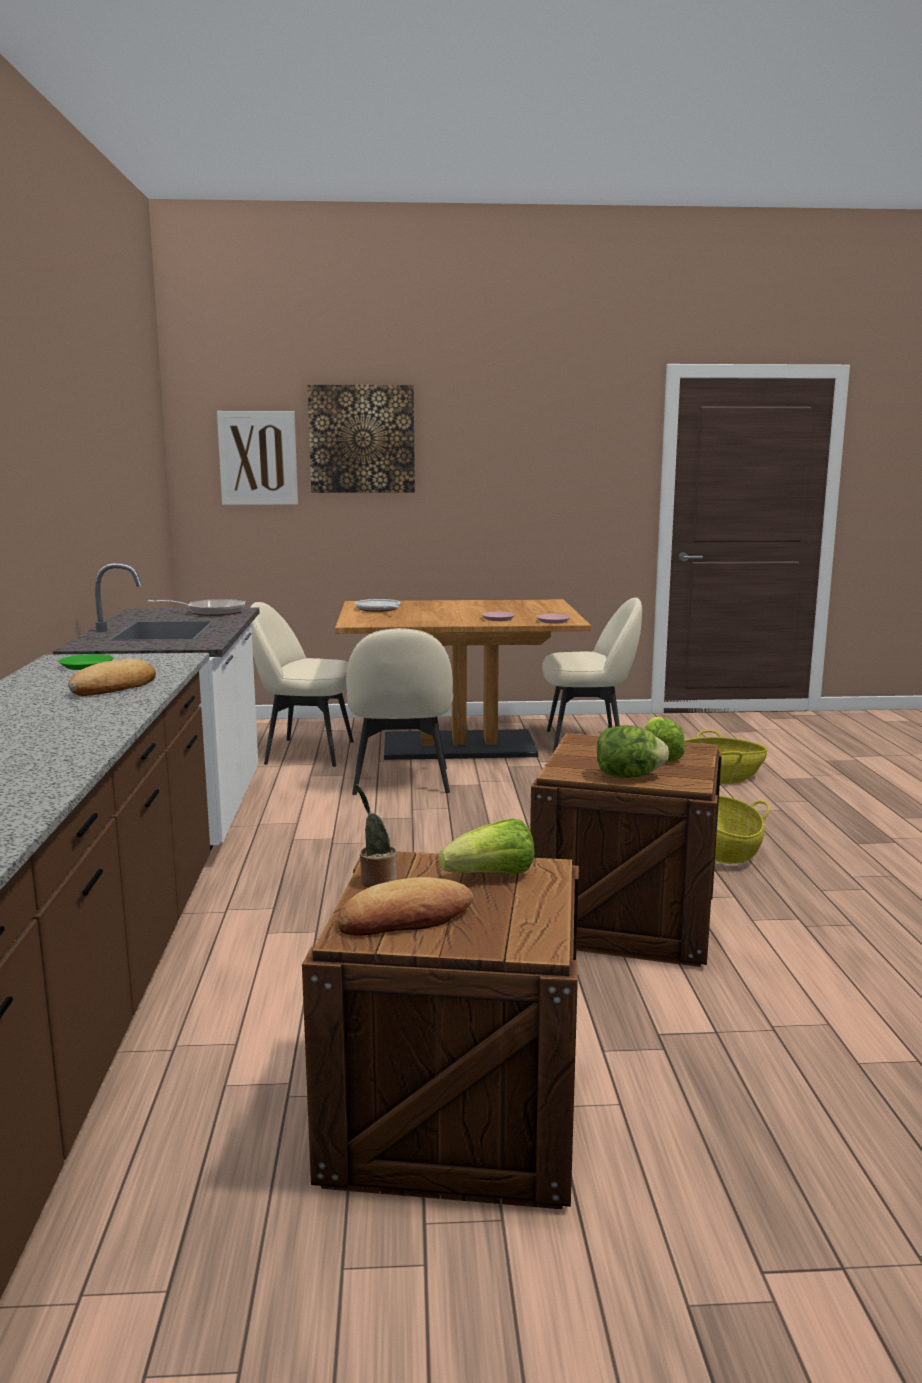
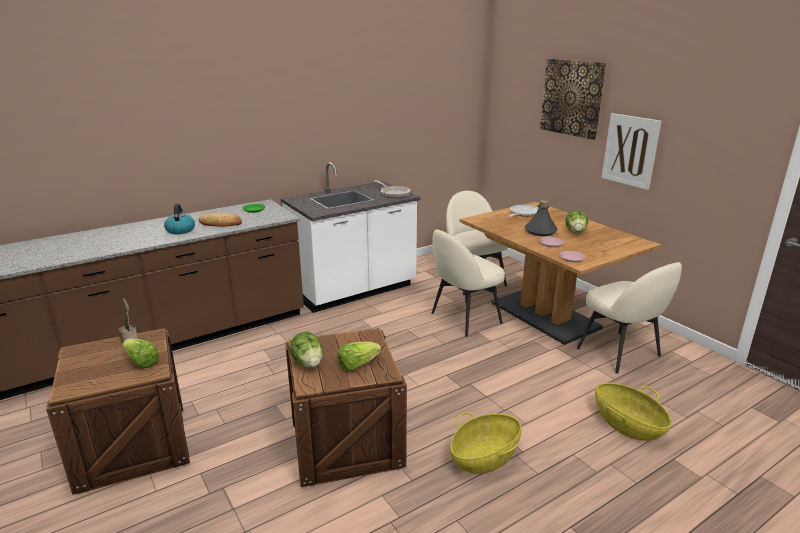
camera: 60 degrees right, 10 degrees up
(80, 710) = (180, 230): none -> kettle
(258, 458) = (521, 103): picture -> picture (630, 150)
(405, 918) = (91, 356): bread -> none
(452, 615) = (540, 231): none -> grey bottle
(479, 608) = (575, 232): none -> lettuce

